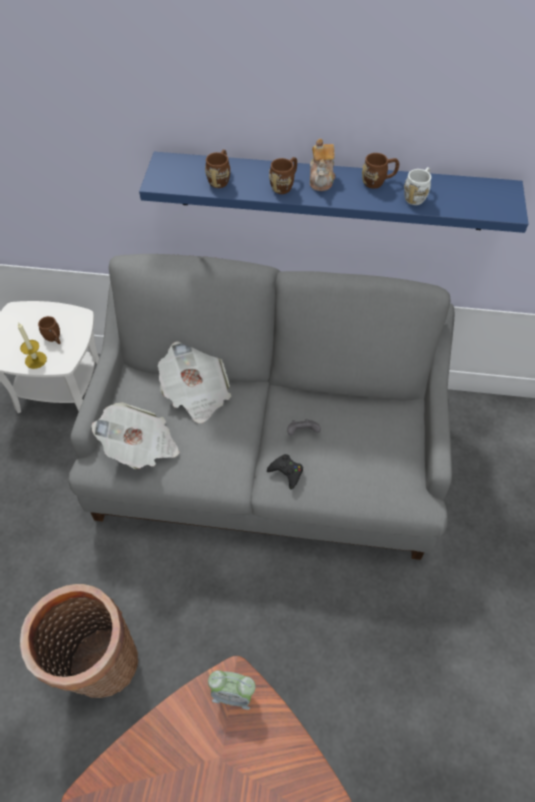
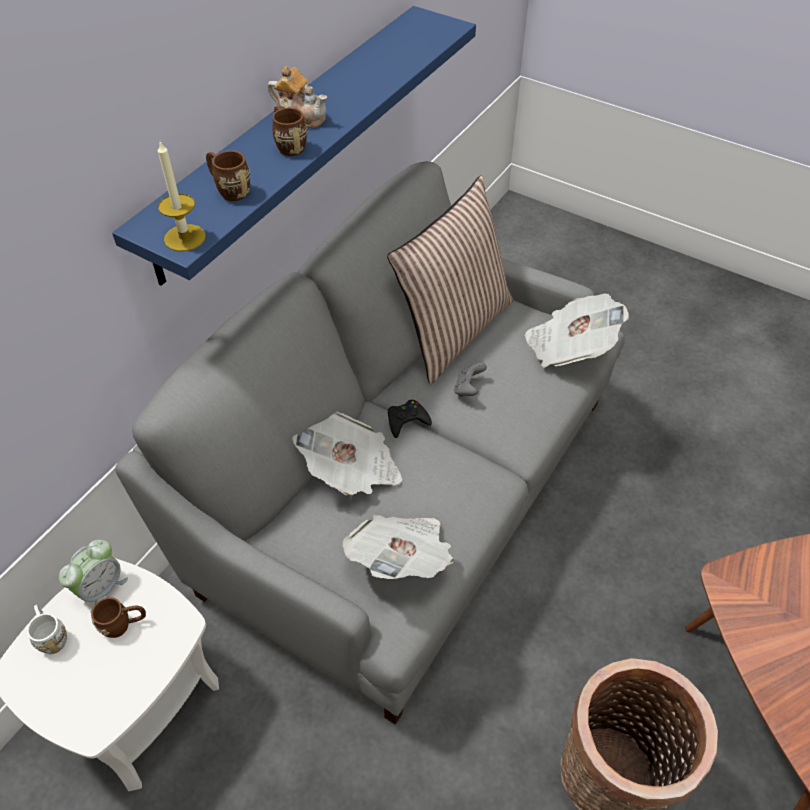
camera: 65 degrees left, 5 degrees down
(35, 360) = (148, 663): candle -> candle (184, 238)
(233, 694) = (745, 588): alarm clock -> alarm clock (101, 588)
(286, 472) = (513, 423): black game controller -> black game controller (407, 421)
(357, 403) = (452, 330): none -> pillow
(378, 181) = (341, 82): brown mug -> none
(386, 485) = (570, 347): none -> newspaper
(417, 196) = (385, 67): white mug -> white mug (51, 636)

